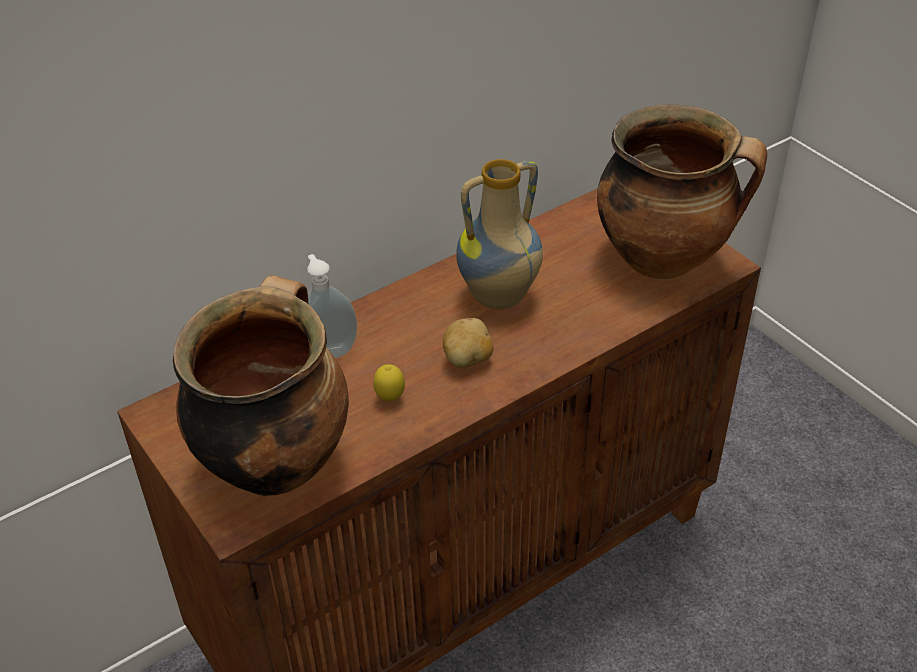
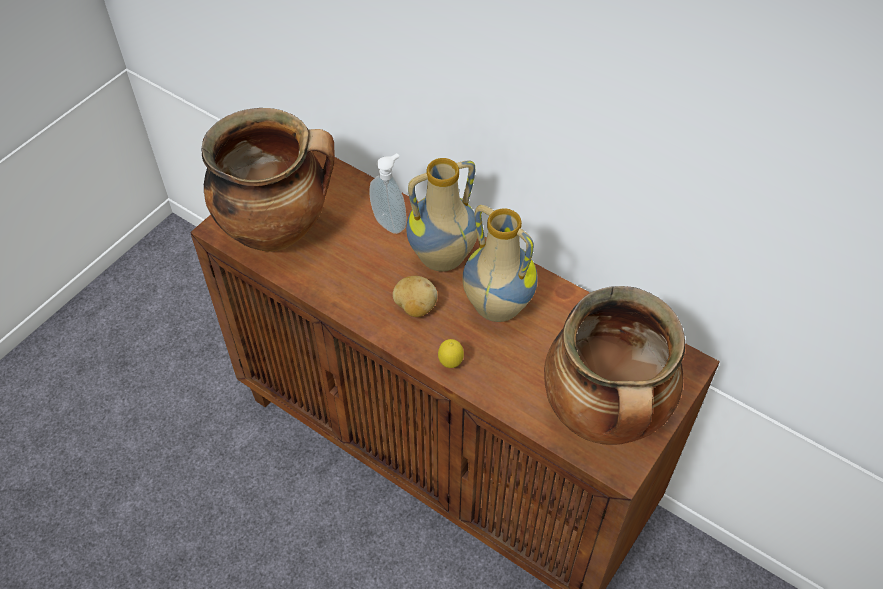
camera: 70 degrees right, 10 degrees up
(390, 398) = (357, 272): lemon -> lemon (450, 363)
(409, 322) = (442, 259): none -> vase

